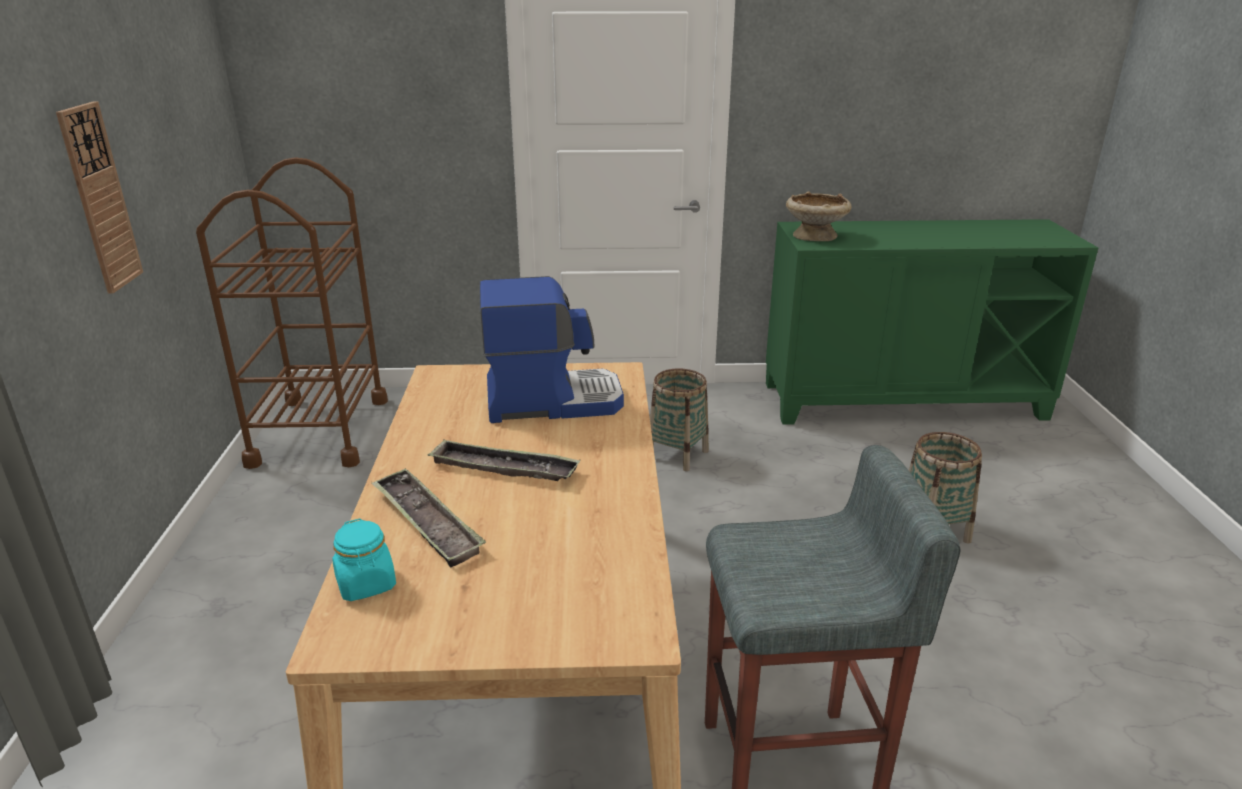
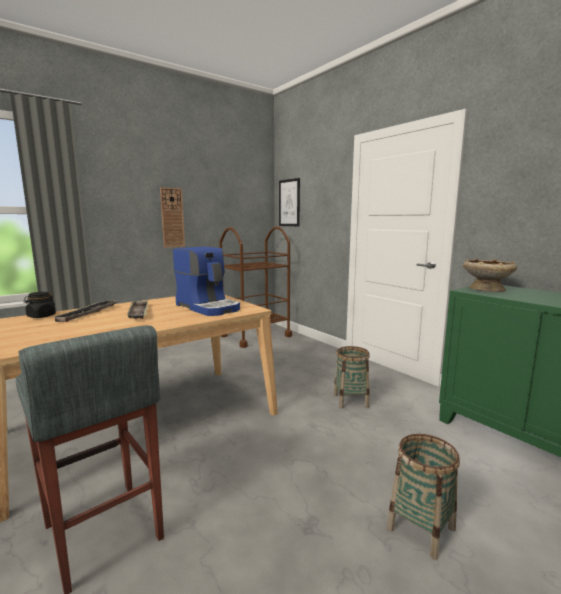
camera: 55 degrees right, 15 degrees down
(299, 91) = (289, 203): none -> picture
(366, 584) = (41, 316): turquoise jar -> black jar

